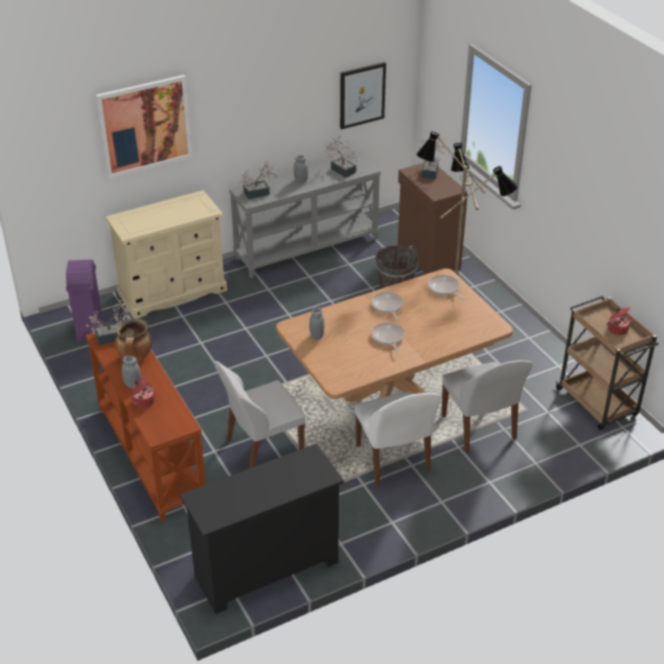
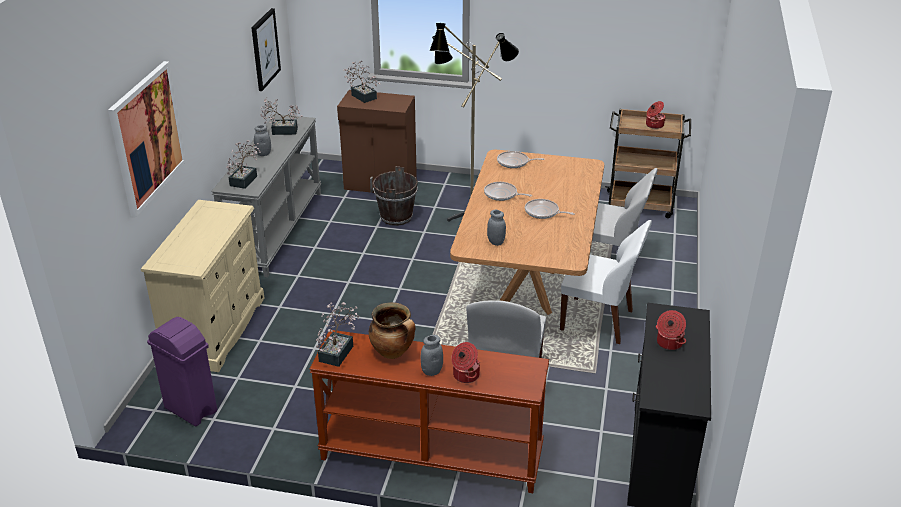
camera: 50 degrees left, 5 degrees down
(273, 476) = (668, 343): none -> cooking pot

